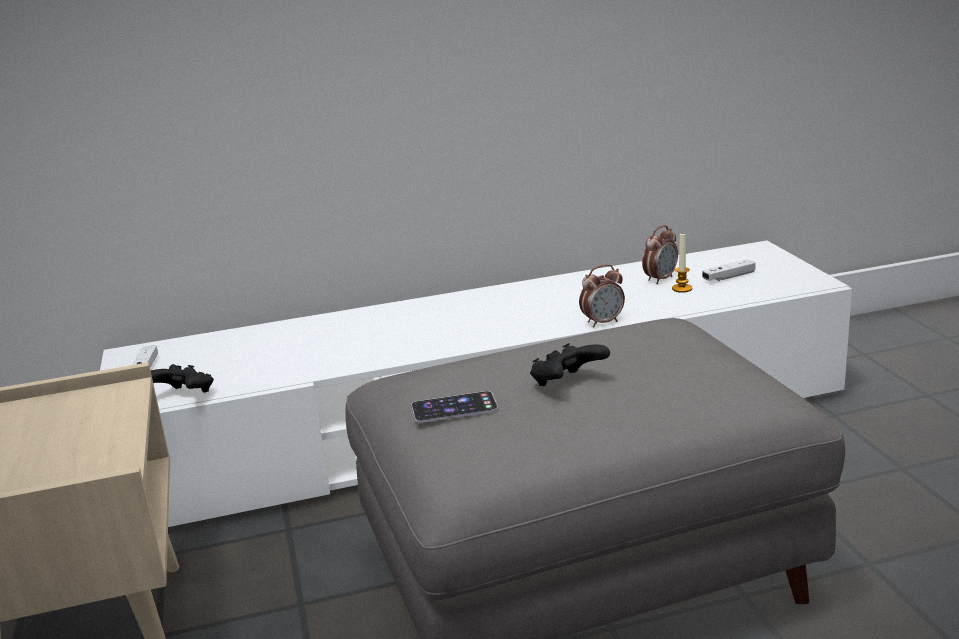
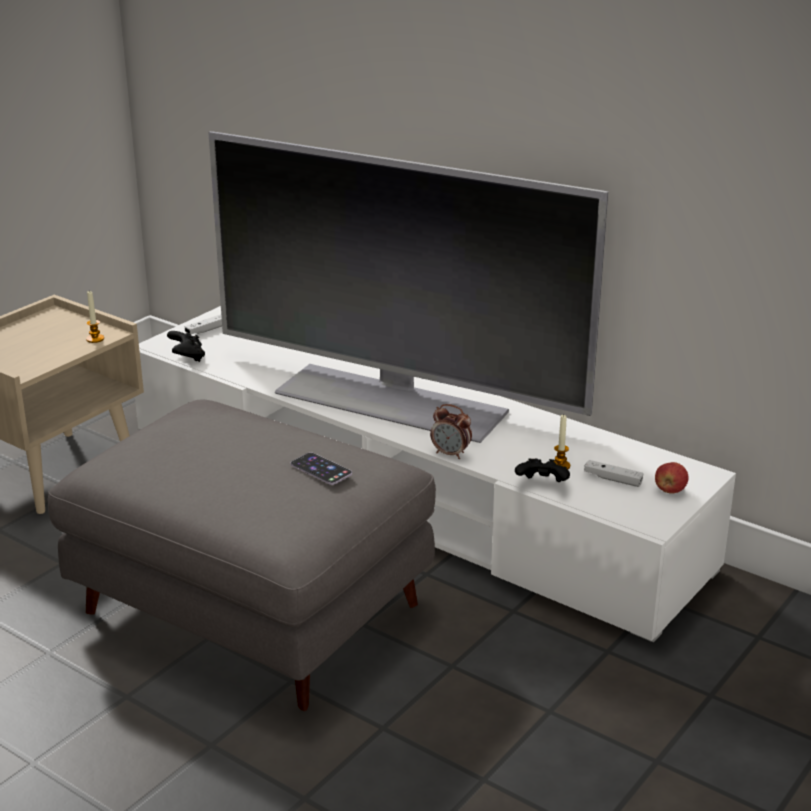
camera: 50 degrees right, 5 degrees up
(119, 402) = (95, 339): none -> candle
(454, 408) = (168, 434): phone -> phone (321, 469)
(463, 321) = (392, 400): none -> television
(567, 384) = (232, 459): black game controller -> black game controller (542, 485)
(660, 279) = (569, 450): alarm clock -> none
(770, 264) = (670, 490): none -> apple

